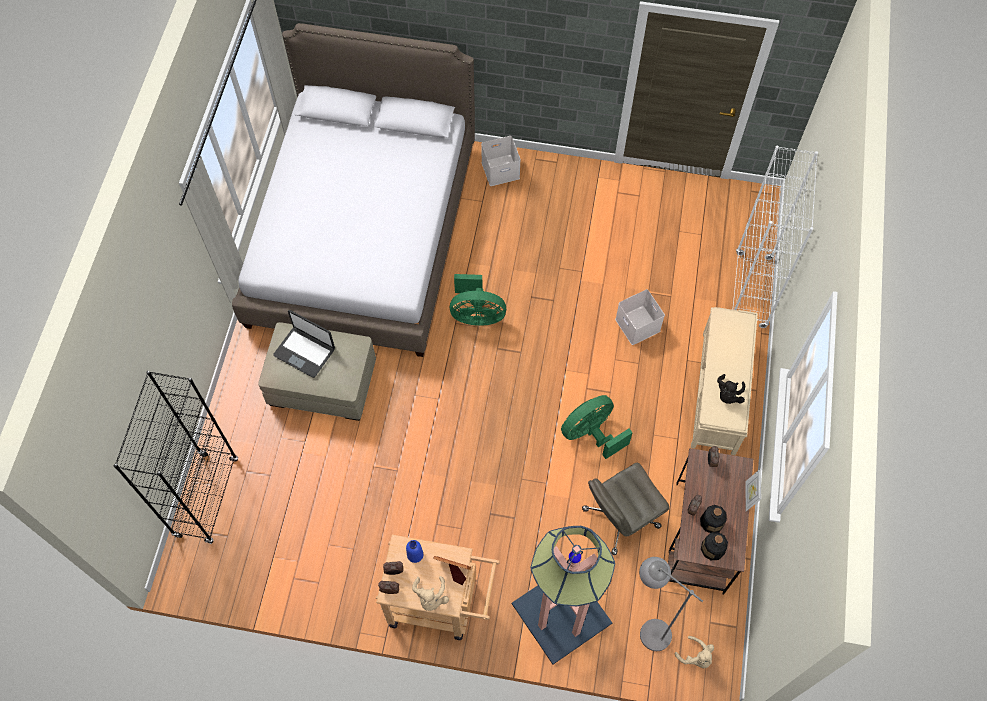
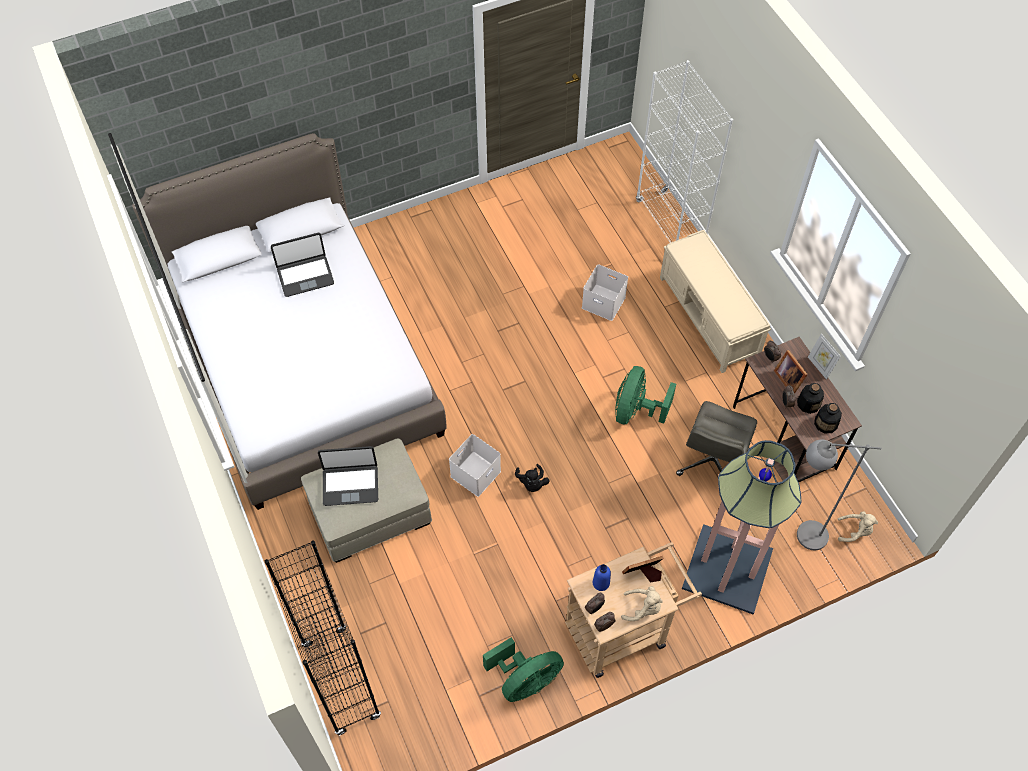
camera: 35 degrees left, 5 degrees down
(389, 162) = (305, 276): none -> laptop
(431, 597) = (642, 608): beige plush toy -> beige plush toy turned 45 degrees counterclockwise
(476, 315) = (462, 373): green fan -> green fan (525, 681)
(501, 169) = (387, 241): white storage box -> white storage box (475, 472)
(712, 489) = (788, 378): none -> picture frame
(728, 395) = (733, 305): black plush toy -> black plush toy (532, 483)

